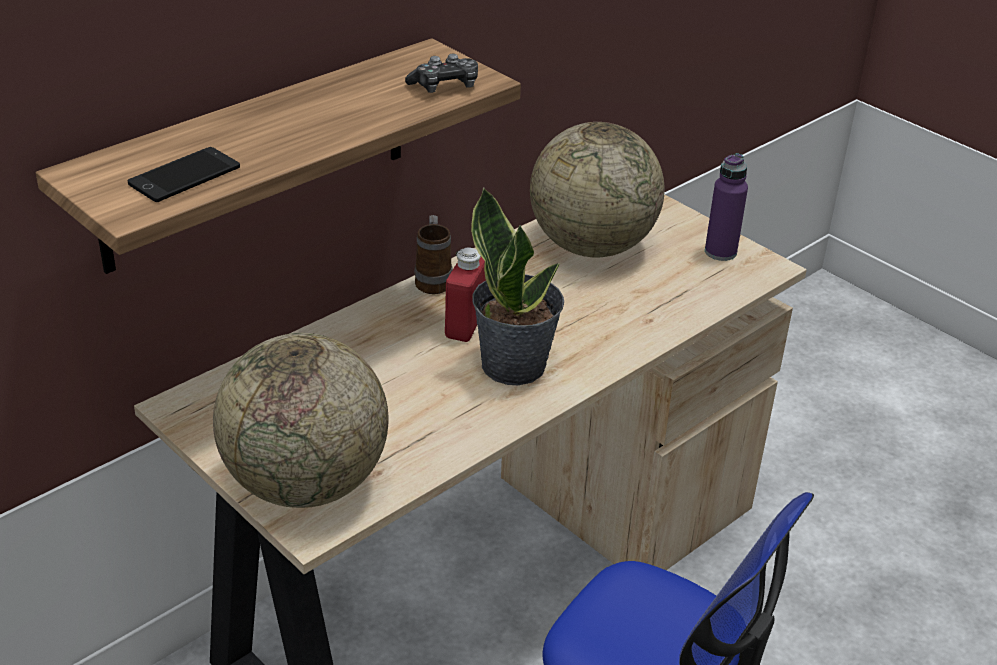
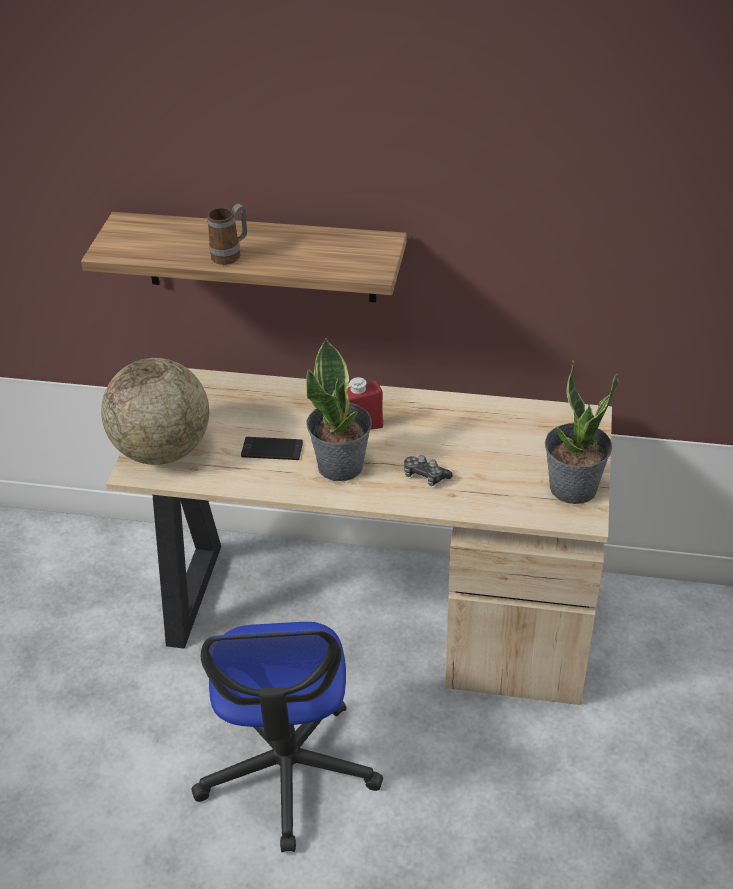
camera: 55 degrees right, 5 degrees up
(184, 176) = (153, 246): phone -> phone (272, 449)
(433, 280) = (385, 394): mug -> mug (231, 255)
(445, 86) = (349, 265): game controller -> game controller (425, 476)
(591, 246) = (502, 432): globe -> none
(720, 252) = (573, 488): purple bottle -> potted plant

